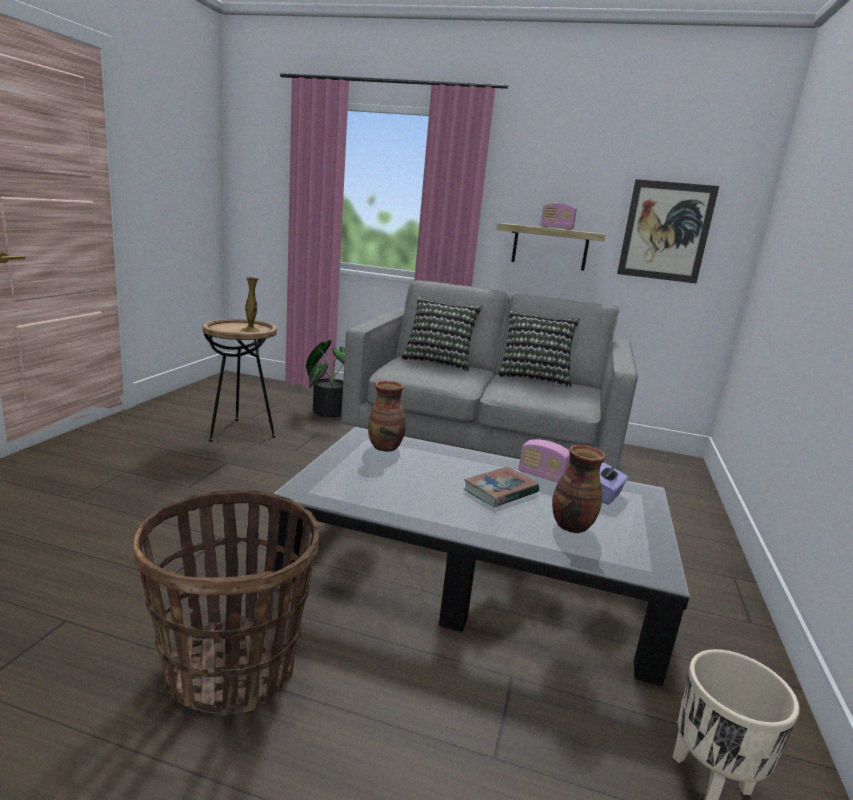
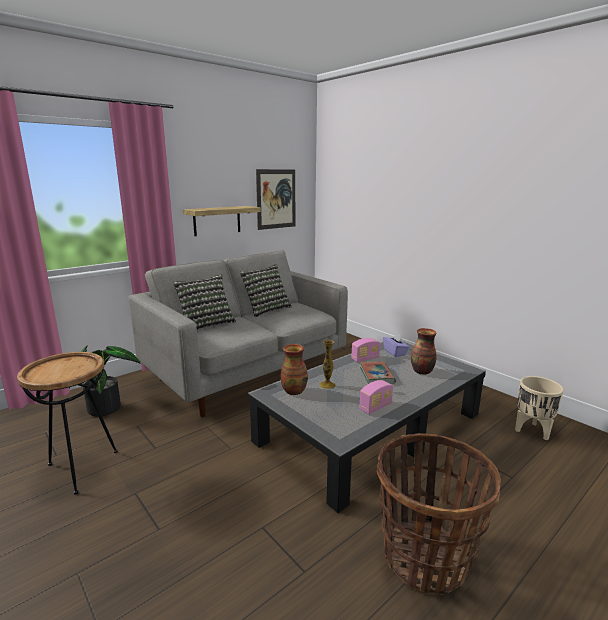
camera: 55 degrees left, 0 degrees up
(250, 330) = (77, 366): vase -> vase (327, 385)
(556, 228) = (229, 208): radio -> radio (375, 407)

